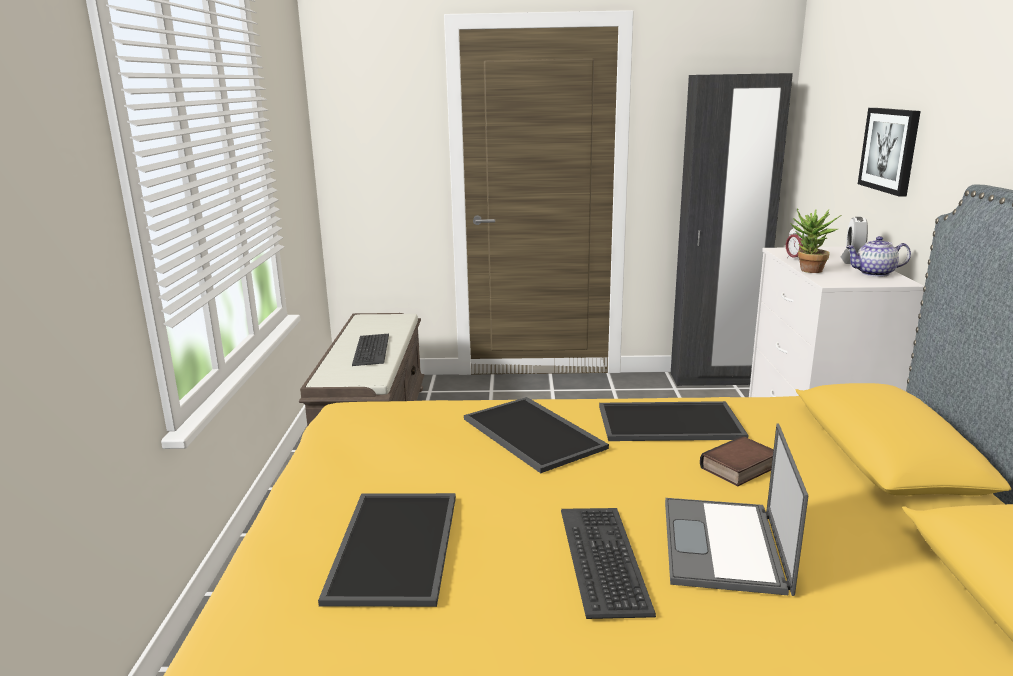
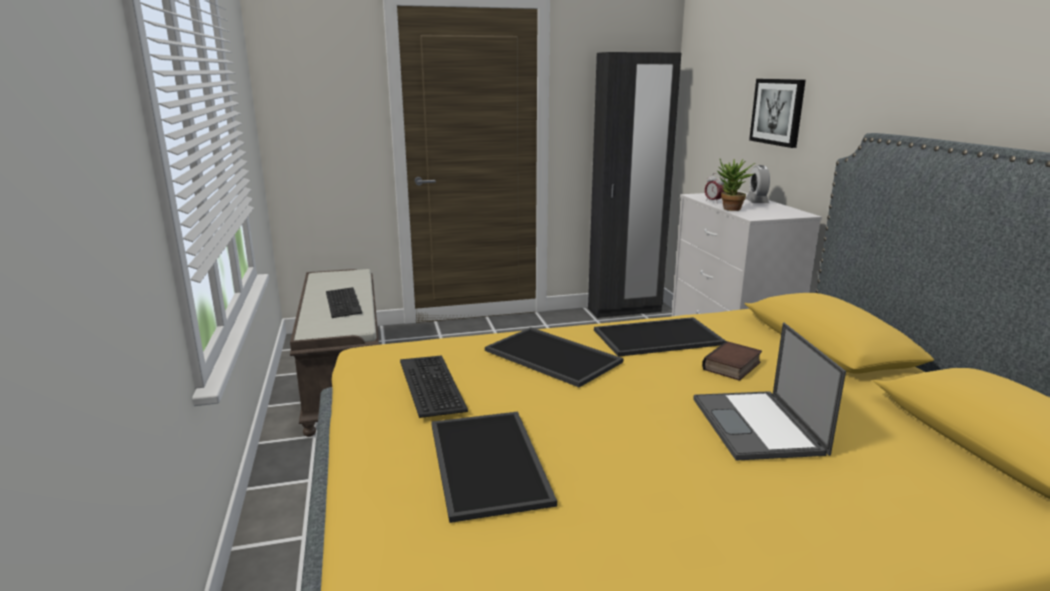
camera: 15 degrees left, 0 degrees up
(604, 559) = (673, 448): keyboard -> keyboard (432, 385)
(874, 273) = (779, 209): teapot -> none

